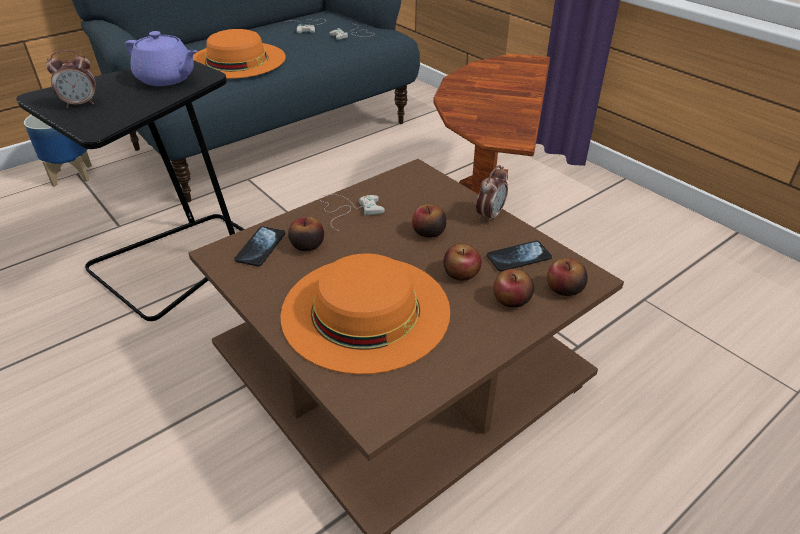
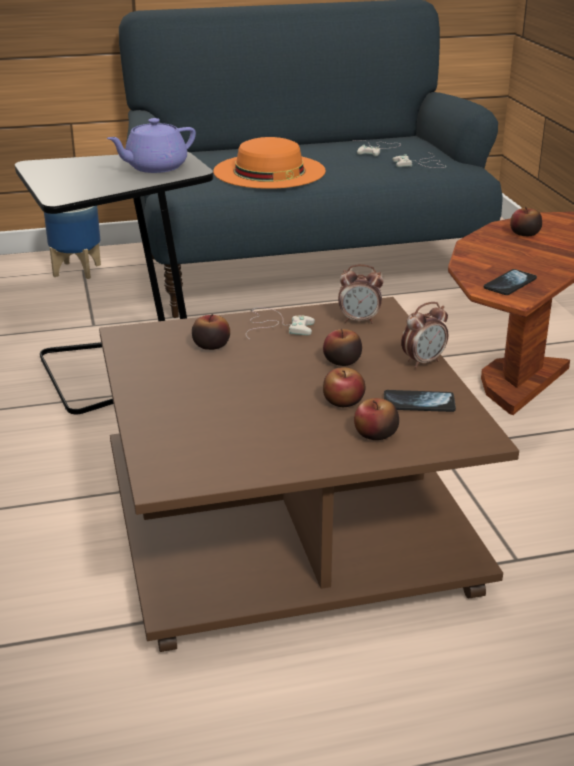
camera: 25 degrees right, 10 degrees down
(81, 104) = (63, 176): alarm clock -> alarm clock (359, 320)
(167, 79) = (155, 167): purple teapot -> purple teapot turned 90 degrees clockwise
(260, 247) = (166, 337): phone -> phone (510, 284)
(366, 310) = (222, 407): orange hat -> none
(564, 289) = (442, 439): apple -> apple (524, 234)

